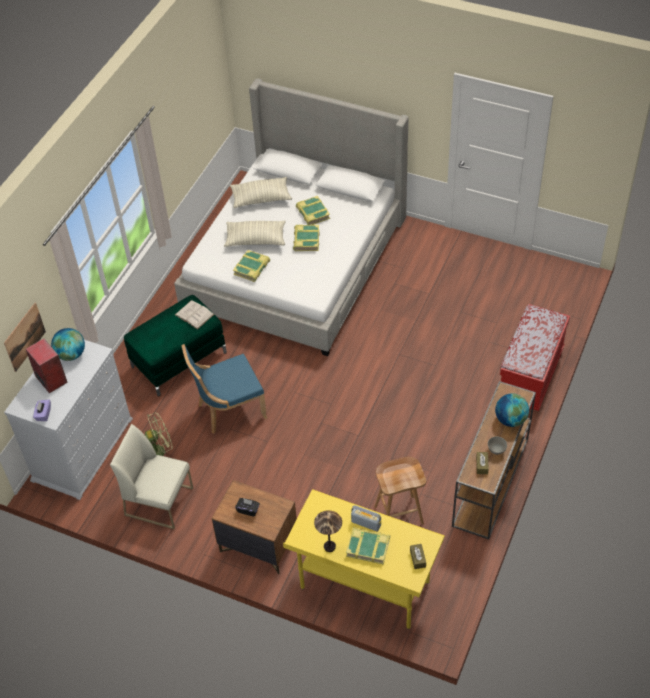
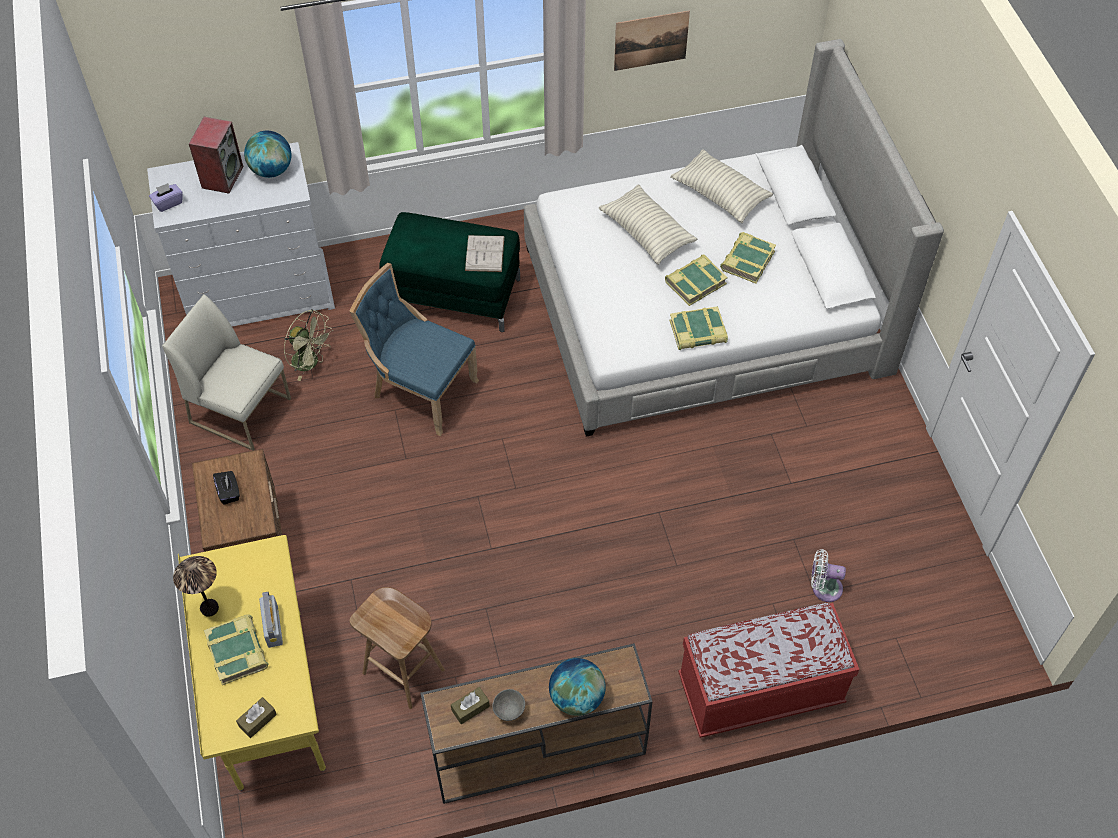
camera: 50 degrees right, 5 degrees up
(24, 337) = (225, 106): picture -> picture (651, 40)
(160, 501) = (241, 410): white chair -> white chair turned 45 degrees counterclockwise
(252, 268) = (597, 259): book -> book (698, 332)
(496, 317) = (823, 588): none -> white fan

